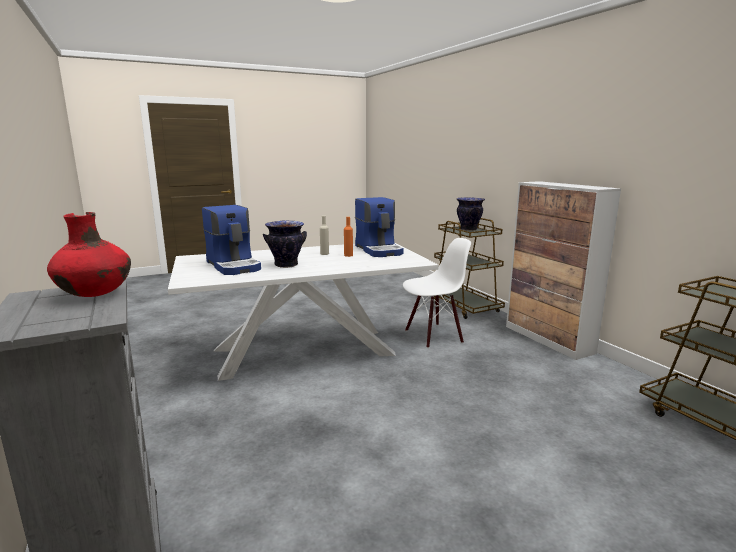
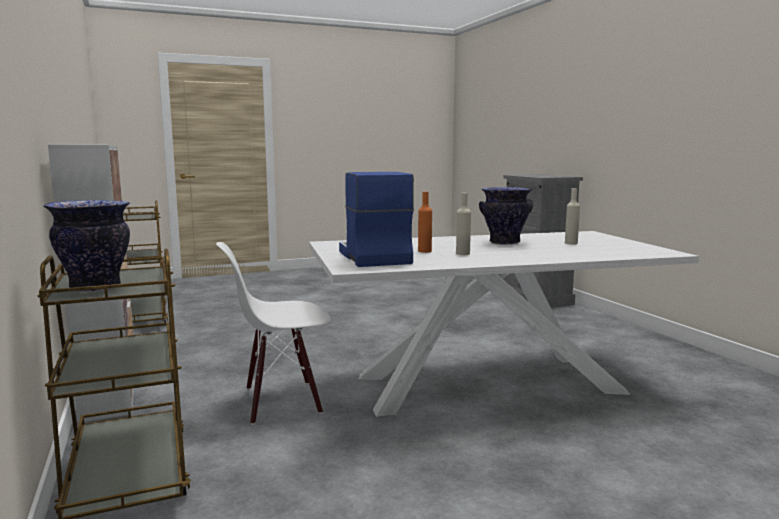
camera: 175 degrees left, 5 degrees down
(96, 295) = (538, 176): red vase -> none
(234, 266) = (571, 243): coffee machine -> beige bottle

